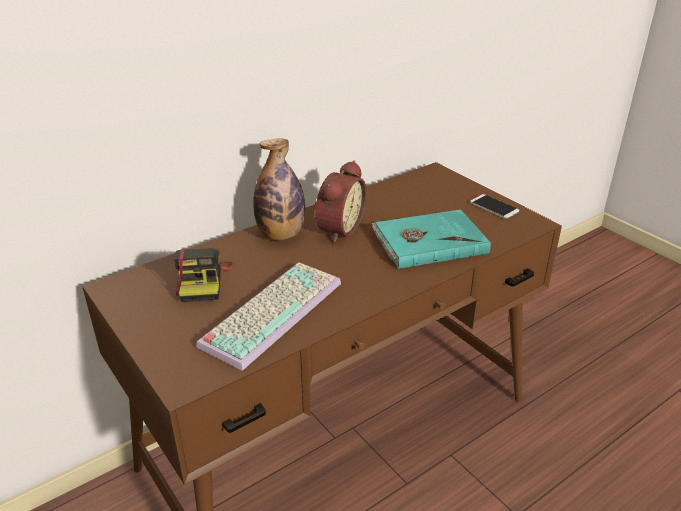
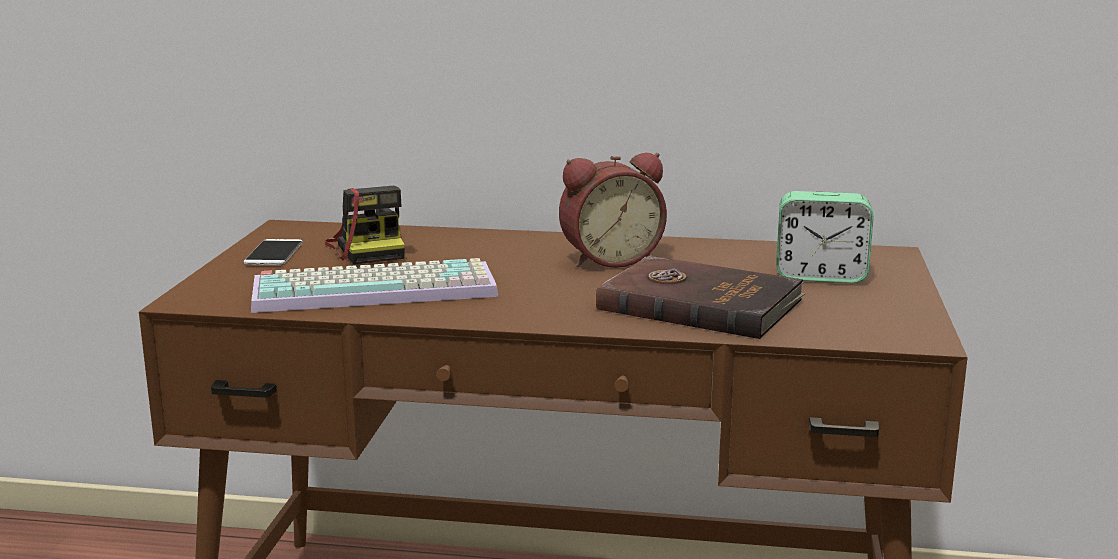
camera: 45 degrees right, 15 degrees down
(203, 281) = (369, 249): camera -> camera turned 60 degrees counterclockwise
(281, 234) = (532, 244): bottle -> none
(428, 242) = (699, 303): turquoise book -> brown book
(438, 199) = (820, 276): none -> alarm clock
(494, 207) = (893, 307): phone -> phone (274, 253)

